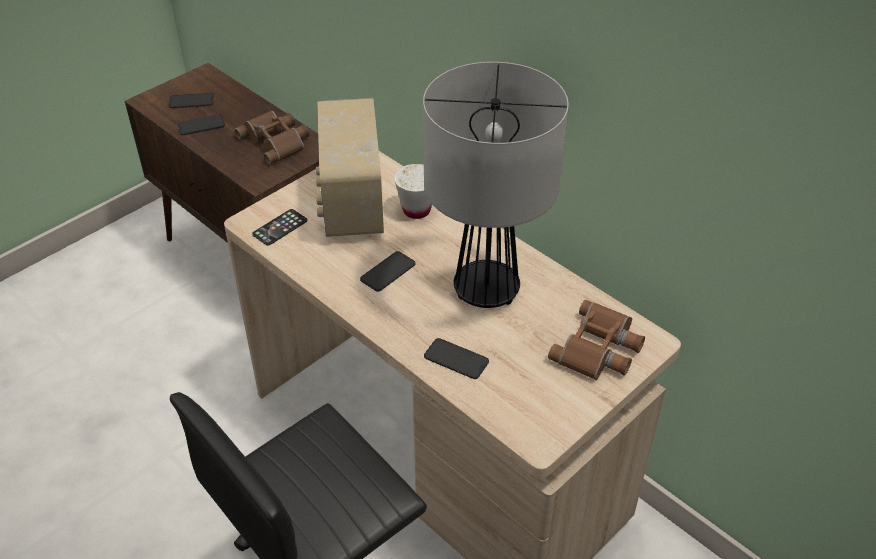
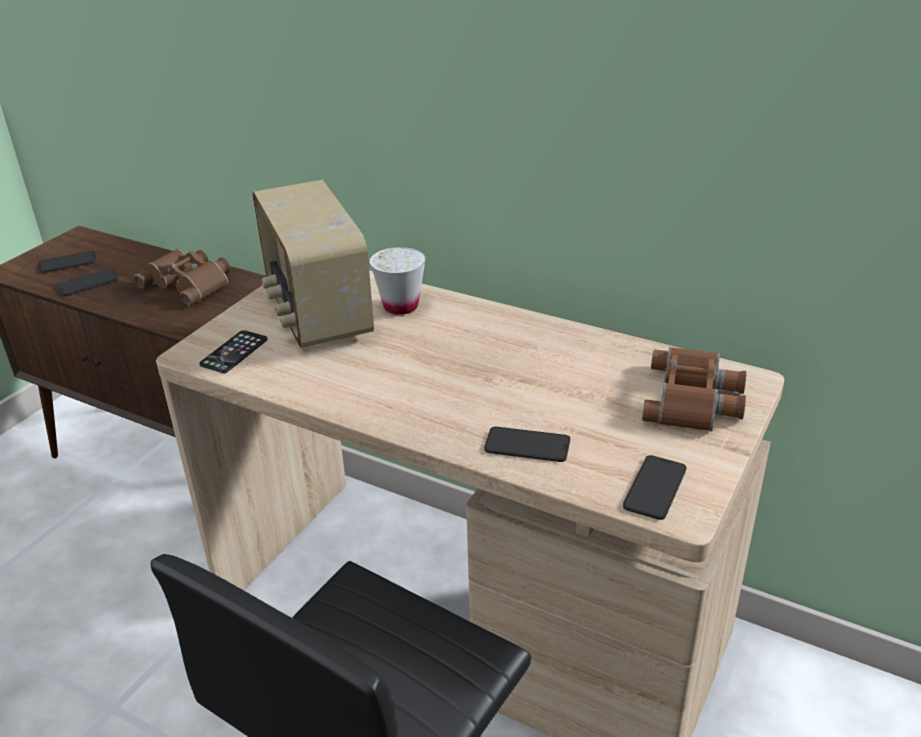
camera: 15 degrees left, 10 degrees down
(388, 272) = (394, 372): phone -> phone (655, 488)
(485, 291) = (526, 369): table lamp -> none

